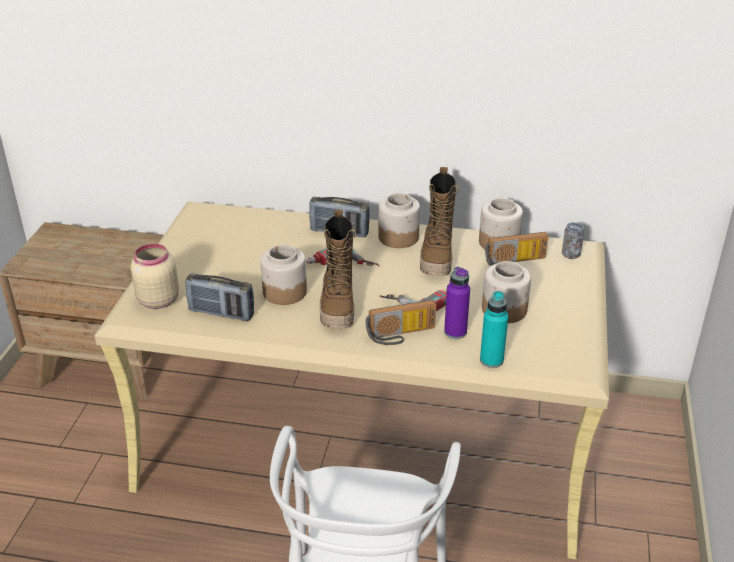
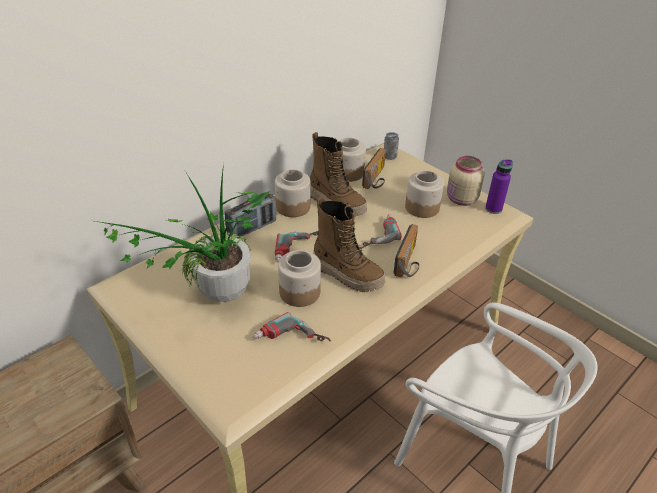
camera: 55 degrees left, 5 degrees up
(157, 300) = (228, 374): beige jar -> beige jar (461, 200)
(221, 313) = (290, 341): radio -> power drill
(233, 255) = (214, 297): none -> potted plant
(455, 332) = (427, 238): purple bottle -> purple bottle (493, 209)
(491, 360) = (469, 239): turquoise bottle -> none

